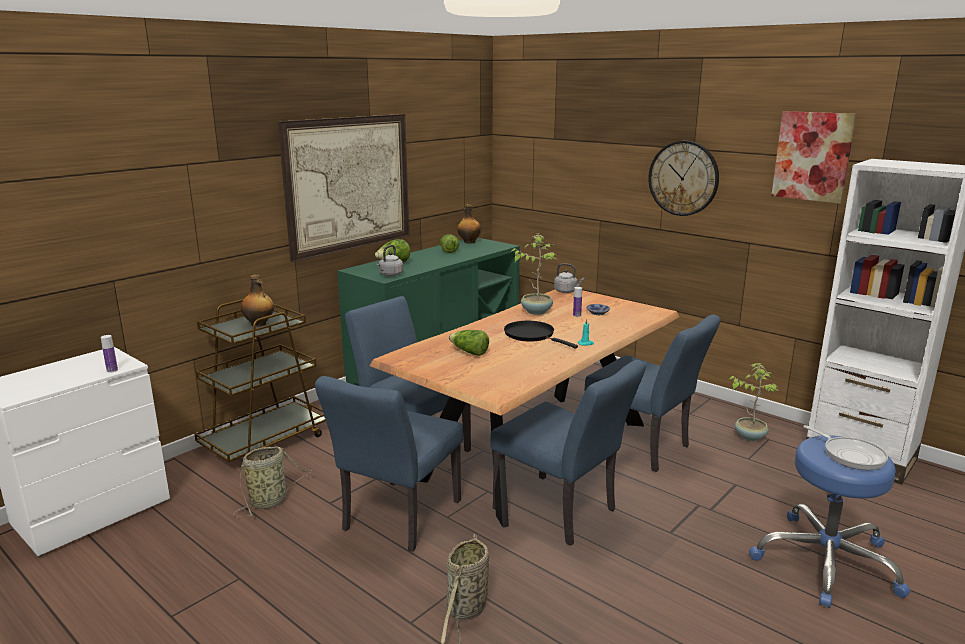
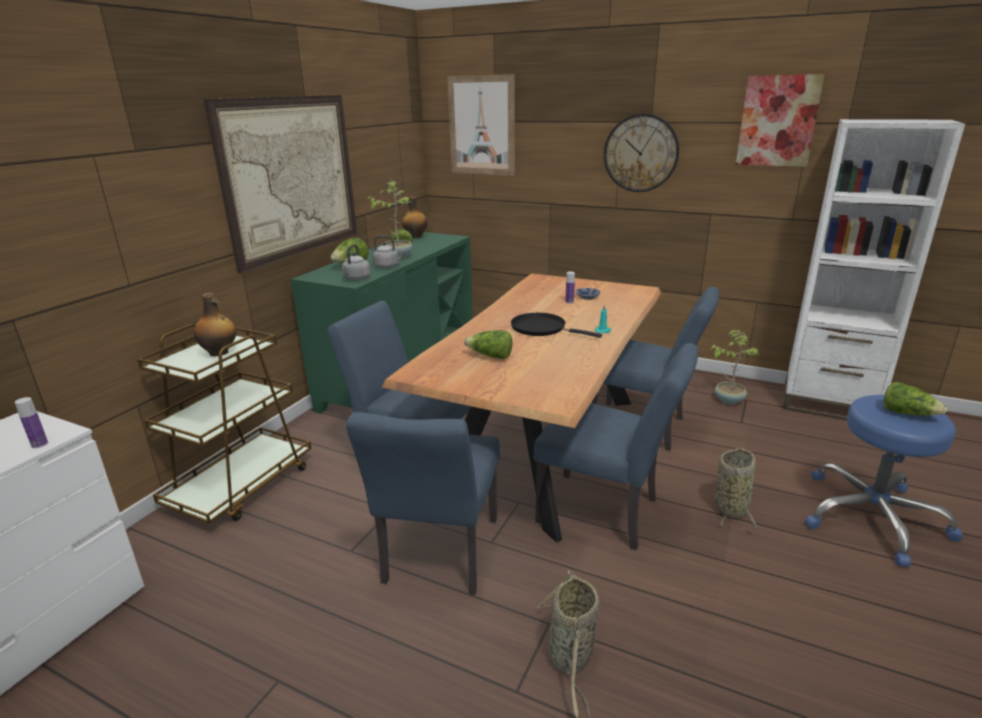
camera: 15 degrees left, 5 degrees up
(270, 501) = (277, 562): basket -> basket (731, 507)
(536, 311) = (526, 302): potted plant -> potted plant (397, 256)
(542, 142) = (482, 126): none -> picture
(566, 291) = (539, 278): grey kettle -> grey kettle (388, 266)
(850, 455) = (907, 413): frying pan -> lettuce

